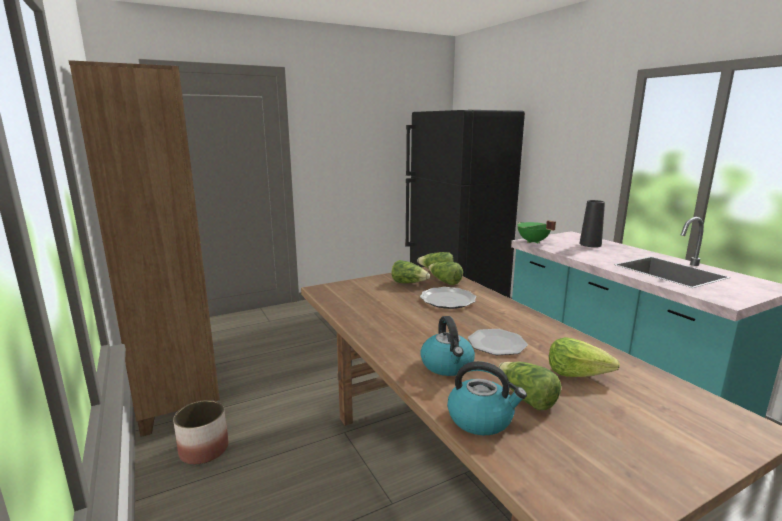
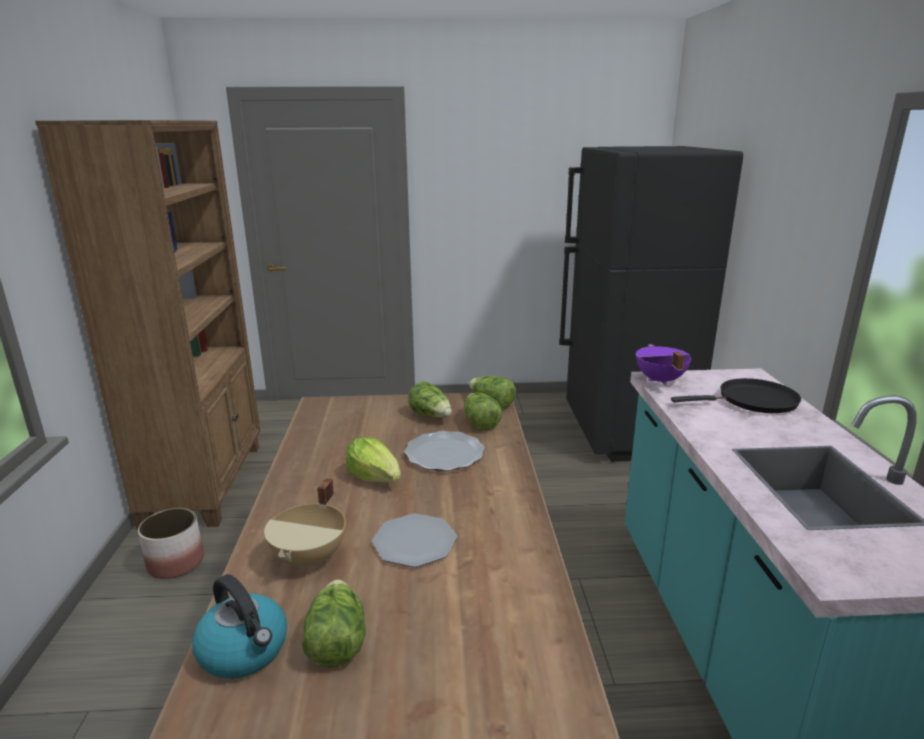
camera: 25 degrees right, 5 degrees up
(447, 365) = (311, 558): kettle -> beige cooking pot
(532, 242) = (659, 380): green cooking pot -> purple cooking pot
(577, 373) = (455, 625): lettuce -> lettuce (375, 478)
(590, 244) = (752, 401): black vase -> black frying pan

